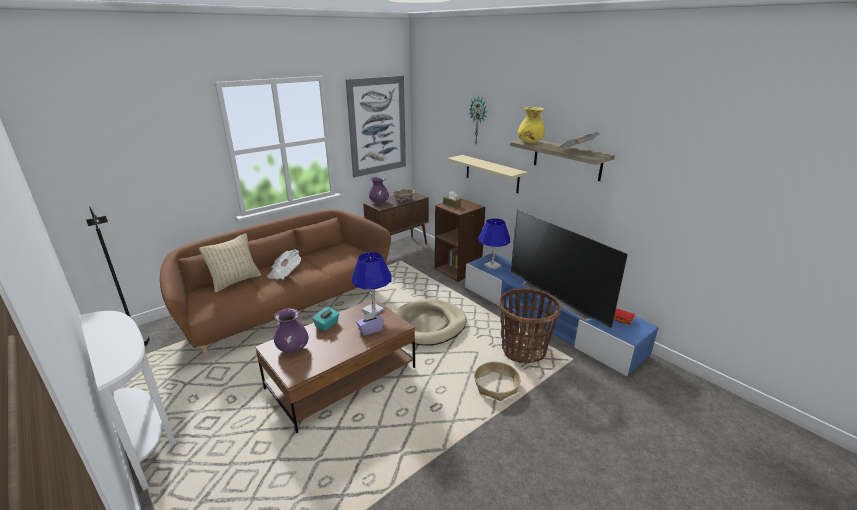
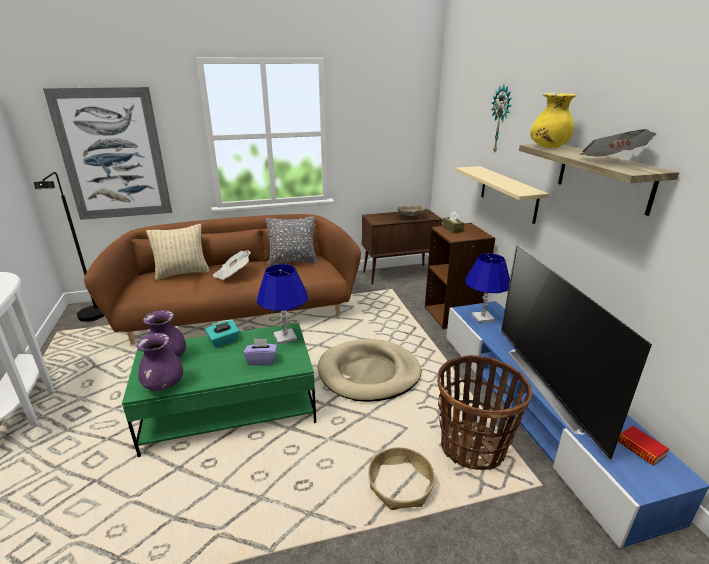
camera: 25 degrees right, 0 degrees up
(328, 252) = (293, 261): none -> grey pillow
(342, 378) = (230, 408): brown coffee table -> green coffee table
(377, 126) = (390, 125): picture -> picture (113, 155)
(379, 202) = (380, 216): purple vase -> purple vase (164, 385)

